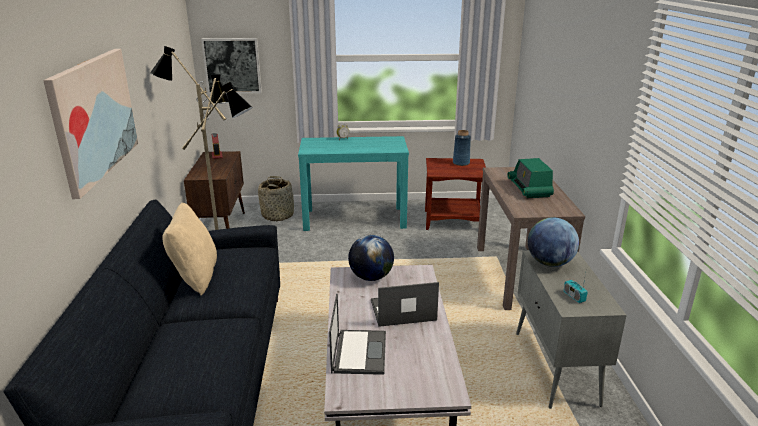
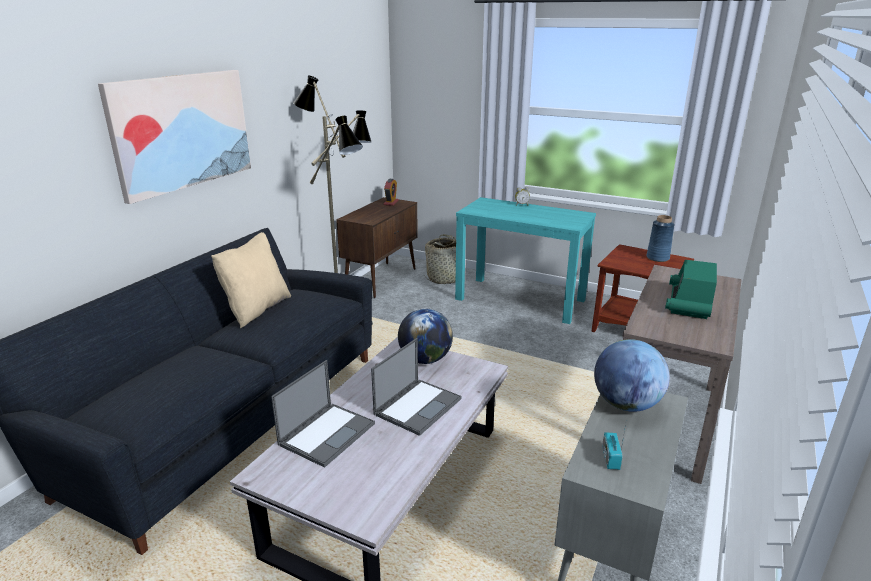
camera: 30 degrees right, 0 degrees up
(232, 65) = (425, 110): picture -> none
(402, 310) = (418, 406): laptop -> laptop turned 105 degrees clockwise

